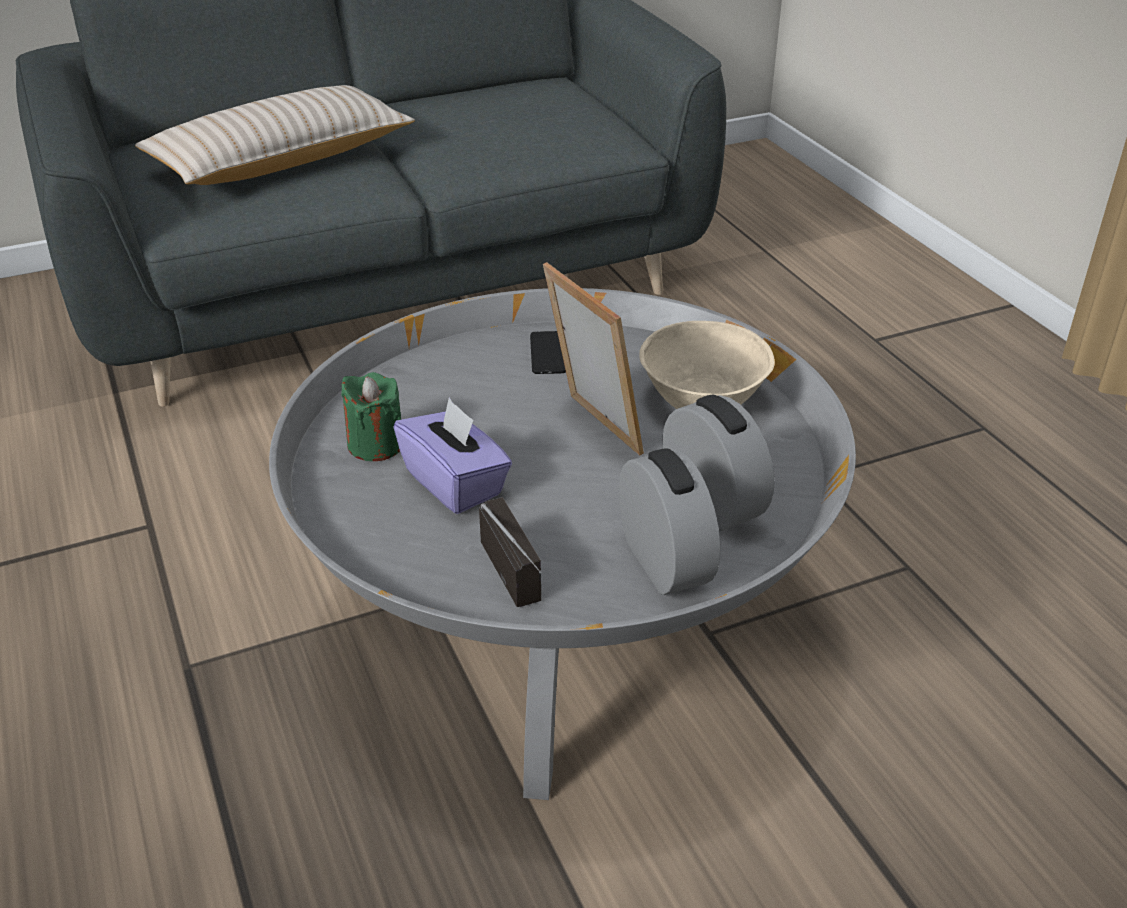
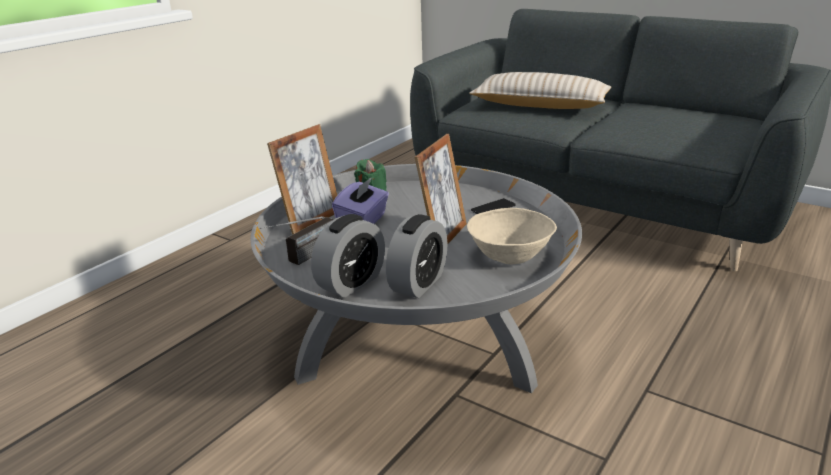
camera: 60 degrees right, 10 degrees down
(382, 536) = (311, 221): none -> picture frame

